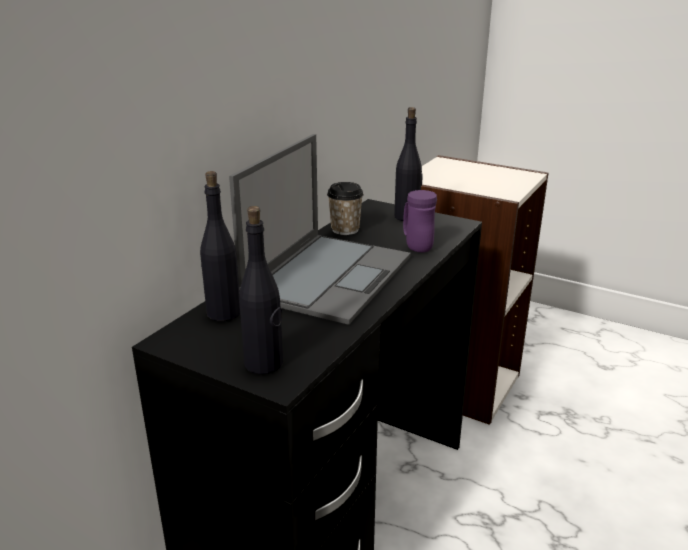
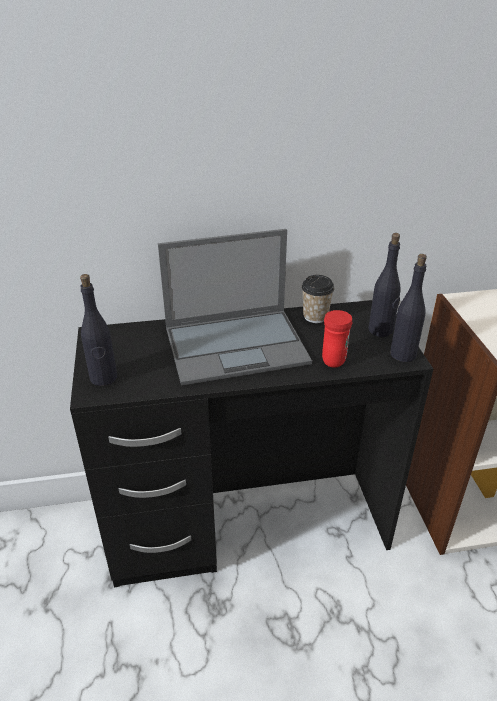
camera: 50 degrees right, 10 degrees up
(223, 313) = (143, 334): black bottle -> black bottle (403, 354)
(416, 246) = (334, 358): purple mug -> red mug

